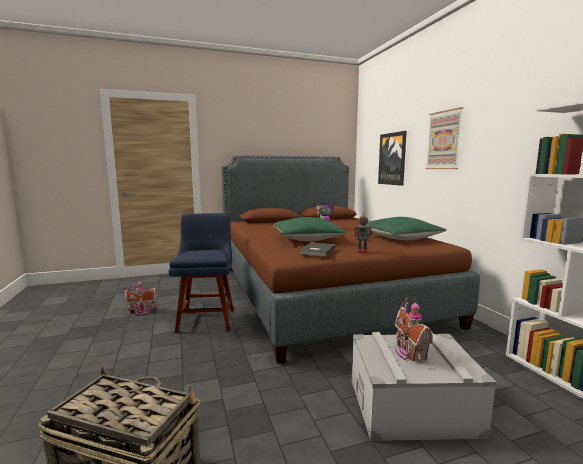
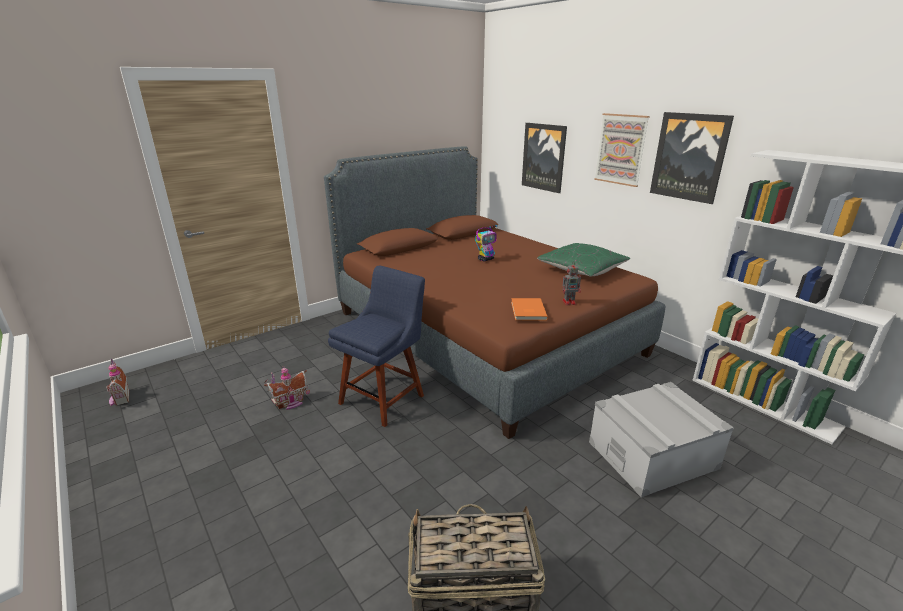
camera: 20 degrees left, 15 degrees up
(207, 319) = (384, 397): blue chair -> blue chair turned 60 degrees clockwise
(307, 239) = (491, 286): green pillow -> none
(316, 251) = (527, 311): grey book -> orange book
(408, 353) = (655, 413): toy house -> toy house (120, 399)
(496, 134) = (689, 157): none -> picture

